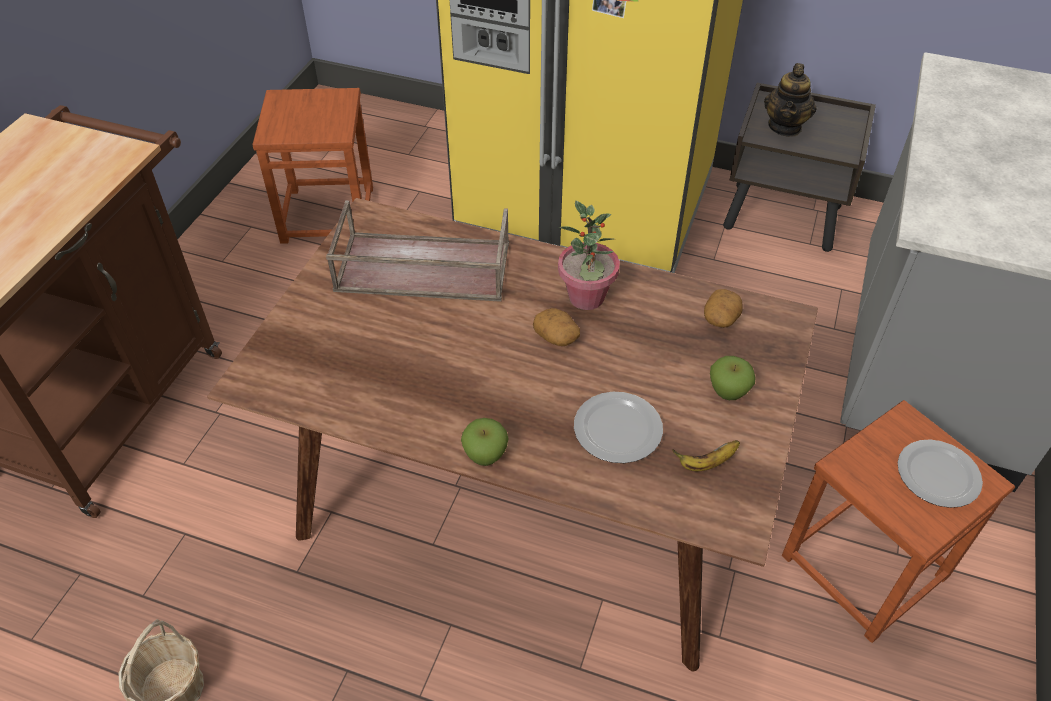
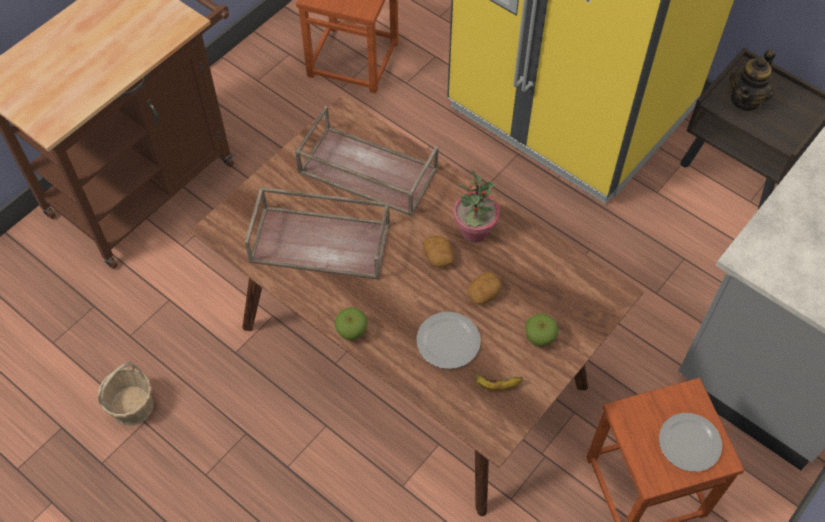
camera: 20 degrees right, 10 degrees up
(398, 360) = (322, 241): none -> brown tray
(721, 318) = (565, 278): potato -> potato (483, 294)

